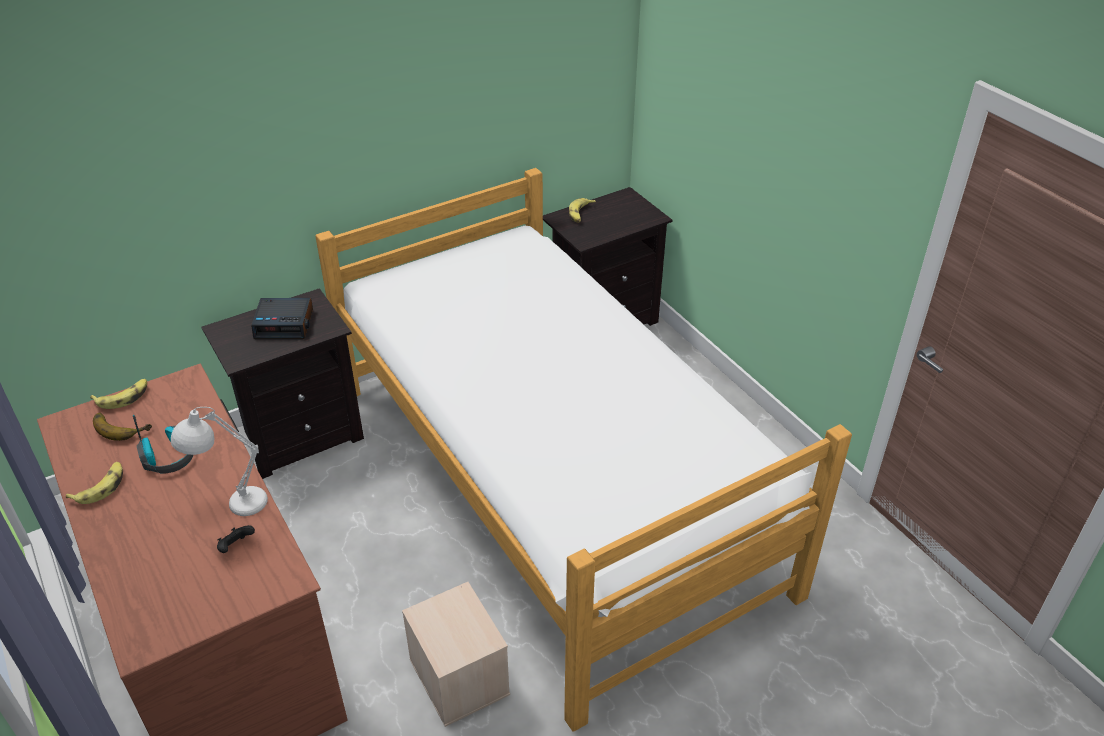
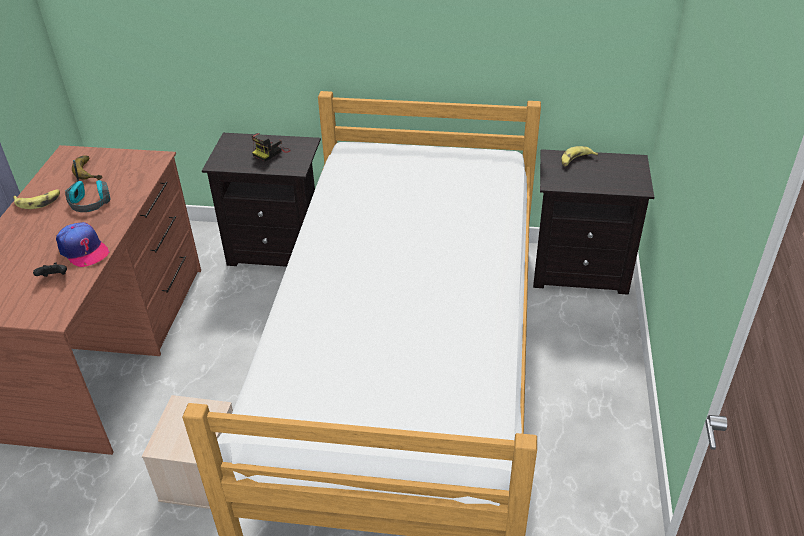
camera: 40 degrees right, 0 degrees up
(123, 397) = (112, 153): banana -> none
(231, 505) = (83, 250): white table lamp -> cap
(285, 324) = (271, 152): alarm clock -> camera

